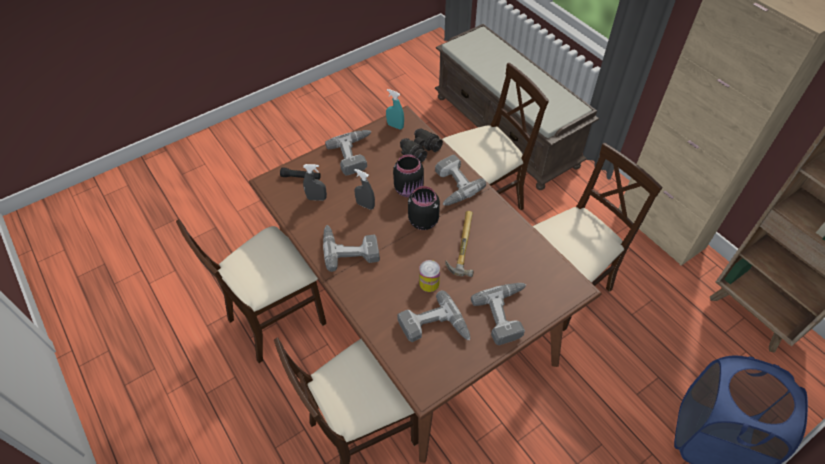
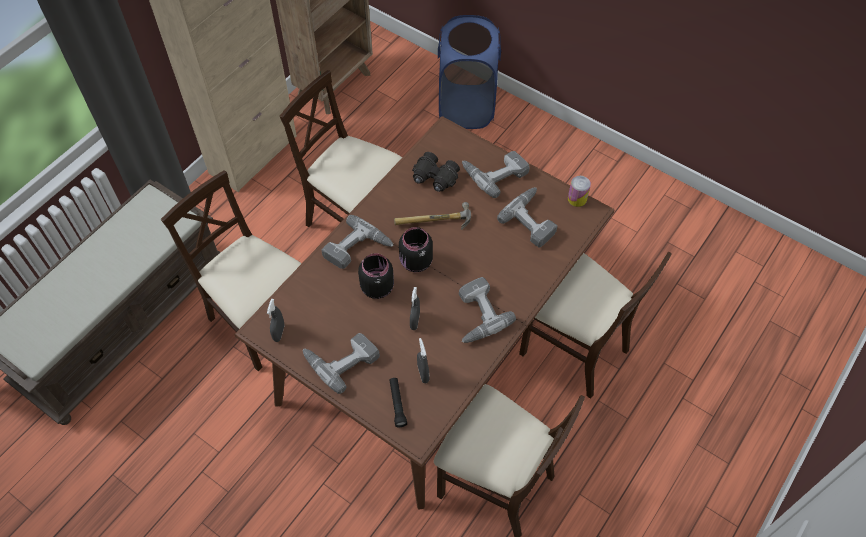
camera: 110 degrees left, 5 degrees up
(395, 126) = (279, 333): turquoise spray bottle -> grey spray bottle
(419, 150) = (312, 295): black binoculars -> black binoculars (434, 178)
(429, 283) = (488, 236): can -> can (577, 199)

